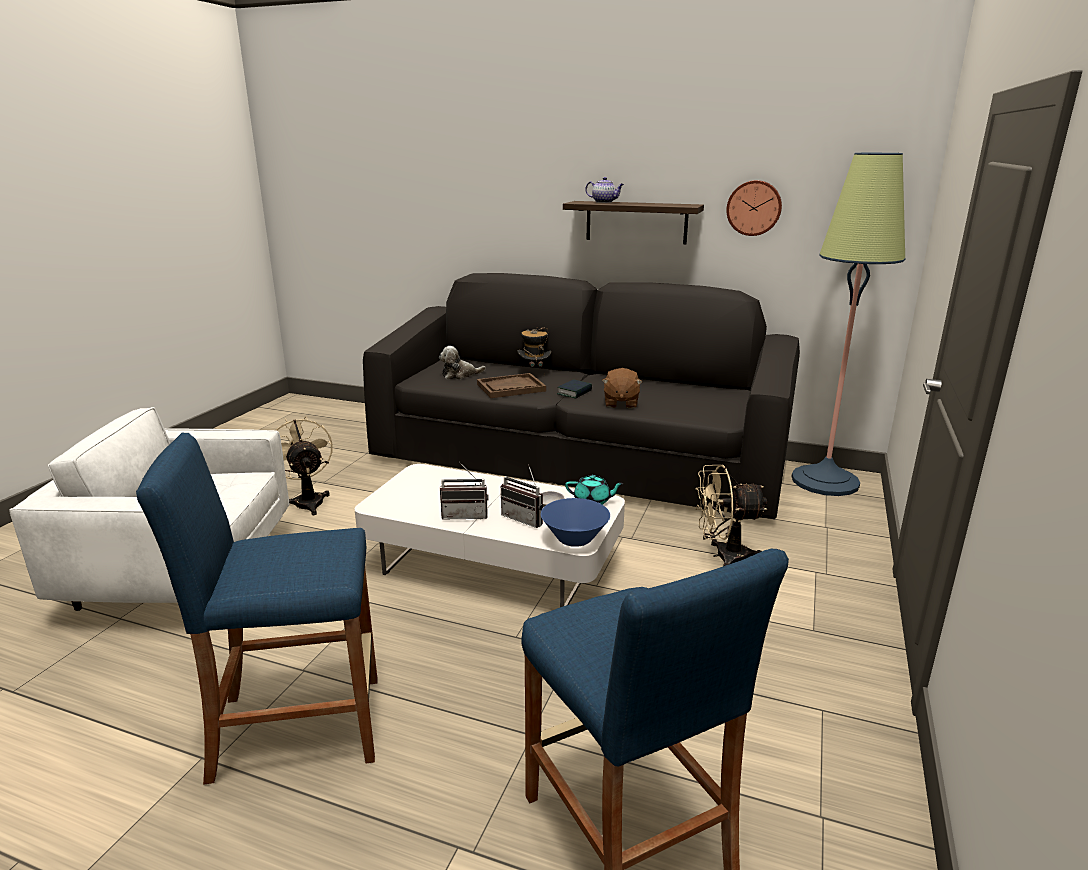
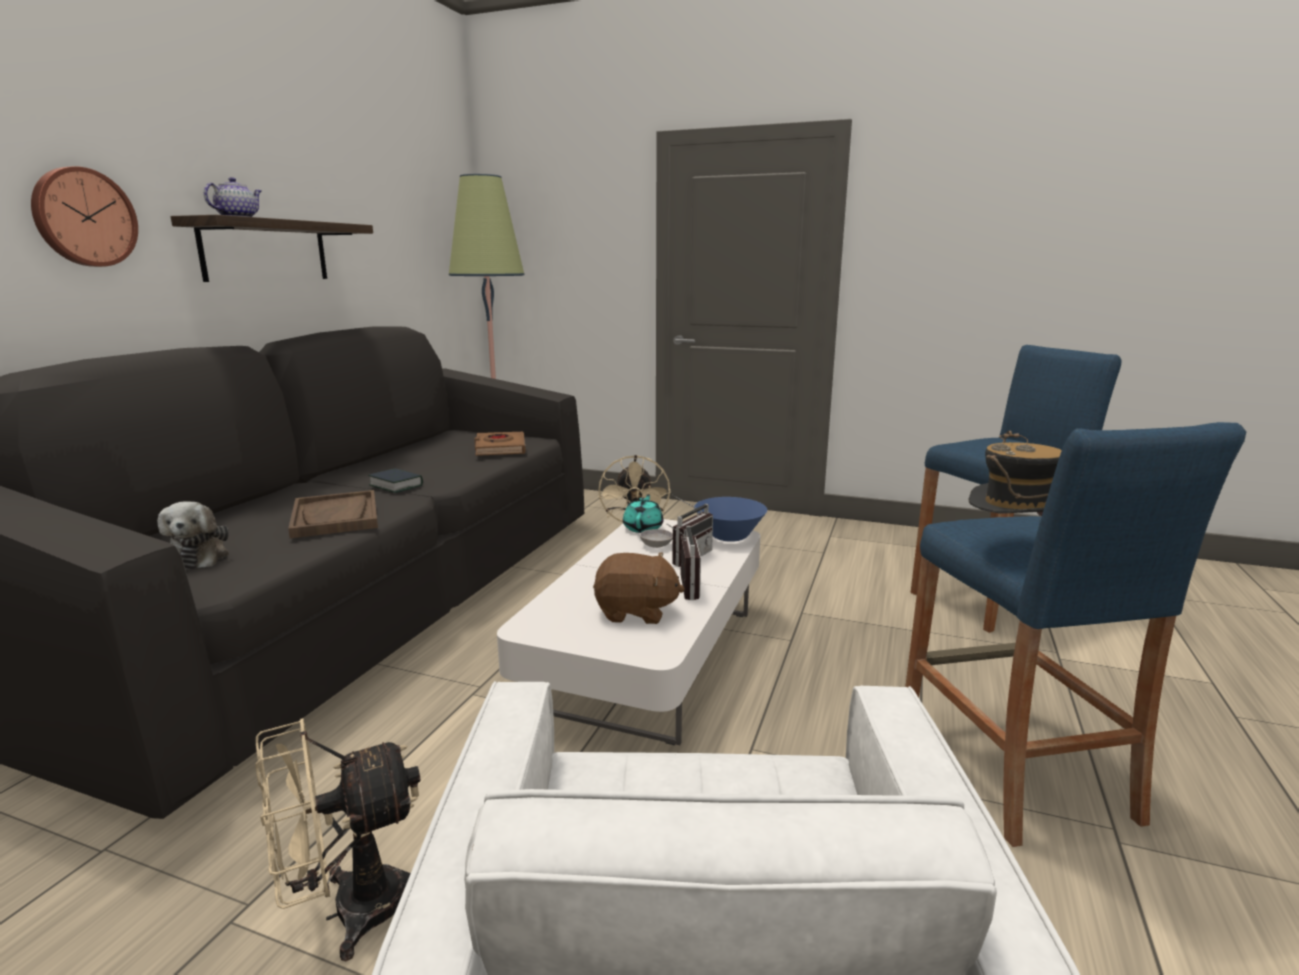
camera: 90 degrees left, 5 degrees down
(534, 372) = (261, 506): hat -> hat (1010, 547)
(620, 403) = (452, 470): brown plush toy -> brown plush toy (636, 612)
(687, 410) = (500, 448): none -> brown book
(754, 208) = (376, 231): wall clock -> wall clock (83, 217)

